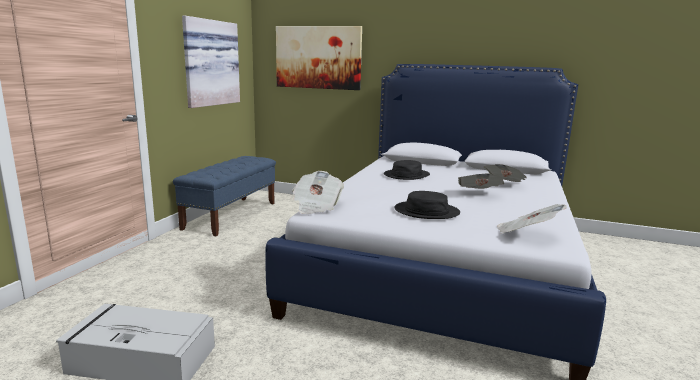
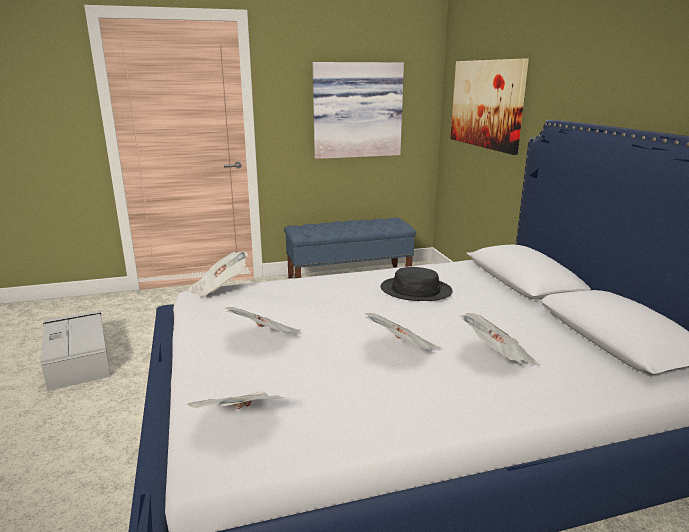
camera: 55 degrees right, 5 degrees up
(426, 211) = (265, 338): black hat -> newspaper

